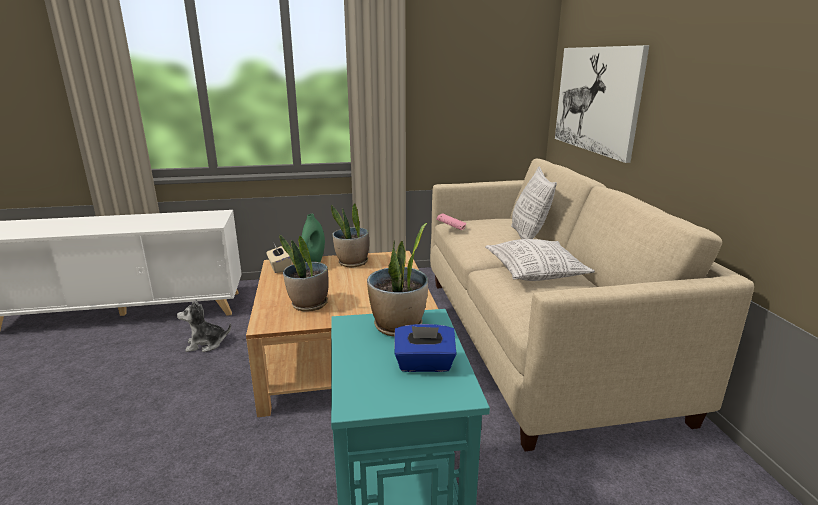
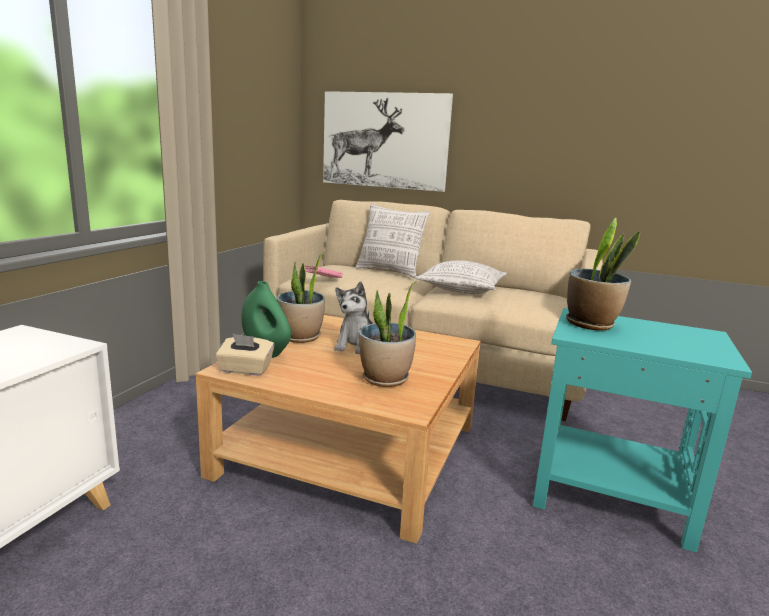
camera: 60 degrees left, 5 degrees down
(206, 344) = (169, 551): plush toy -> plush toy (357, 345)
(424, 364) = (662, 331): blue tissue box -> none

